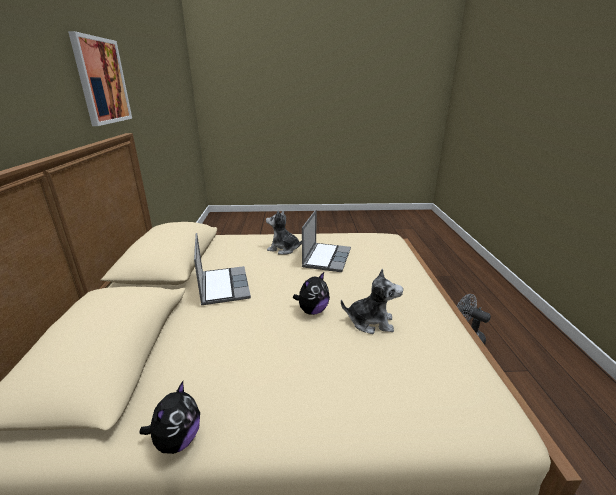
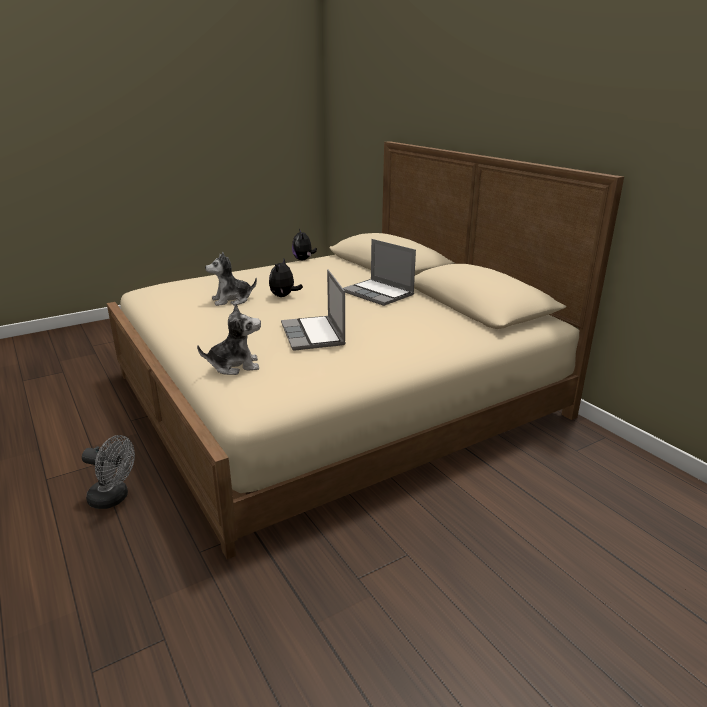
camera: 150 degrees right, 0 degrees up
(102, 81) = (625, 100): picture -> none
(283, 249) = (378, 333): plush toy -> plush toy (234, 366)

